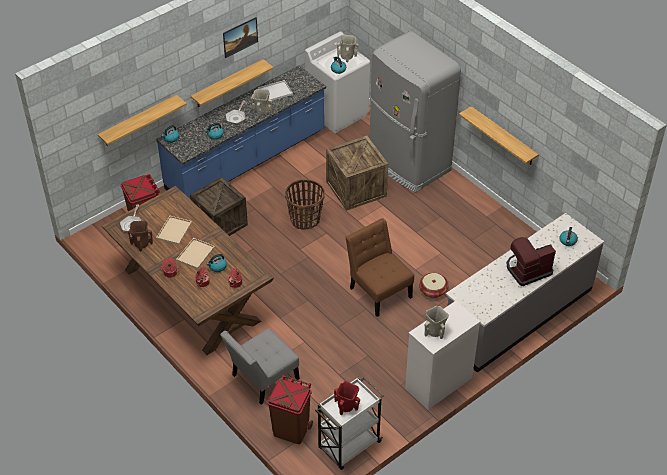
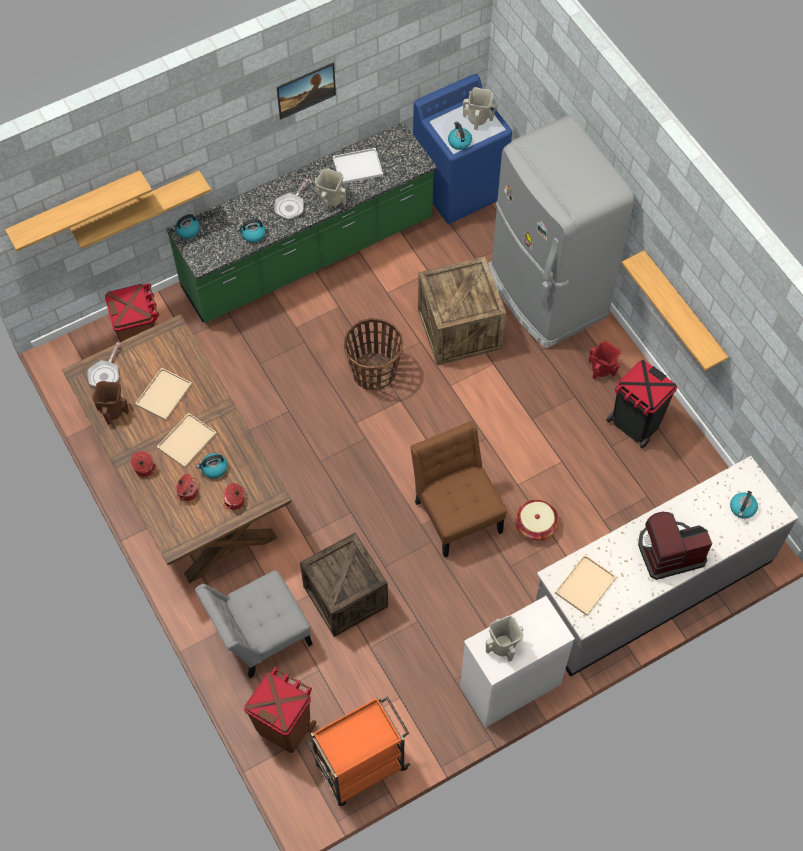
camera: 10 degrees right, 15 degrees up
(220, 223) = (250, 360): crate -> crate (345, 596)
(227, 84) = (284, 151): shelf -> shelf (76, 208)
(246, 161) = (308, 255): blue counter -> green counter
(337, 112) = (459, 187): white washing machine -> blue washing machine
(347, 406) = (352, 742): red vase -> red vase (602, 370)
(348, 446) = (360, 768): white cart -> orange cart
(478, 295) = (585, 584): none -> beige tray
(483, 227) = (635, 425): none -> black trash can

